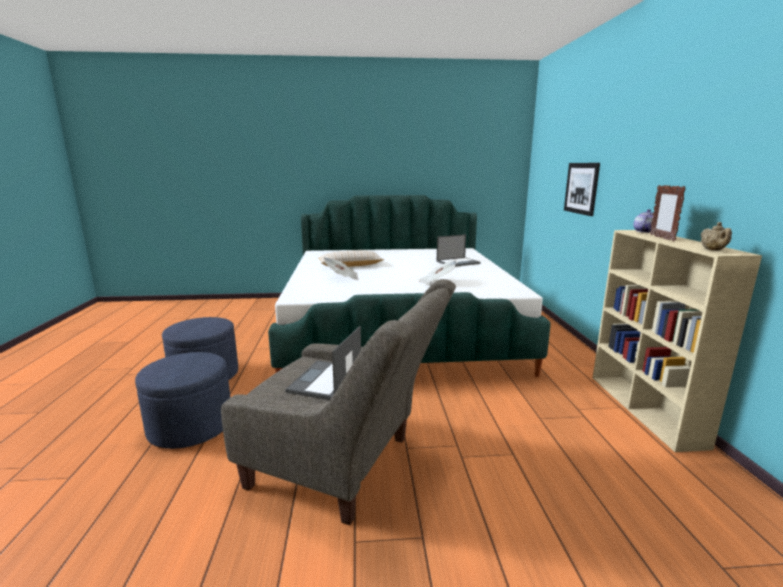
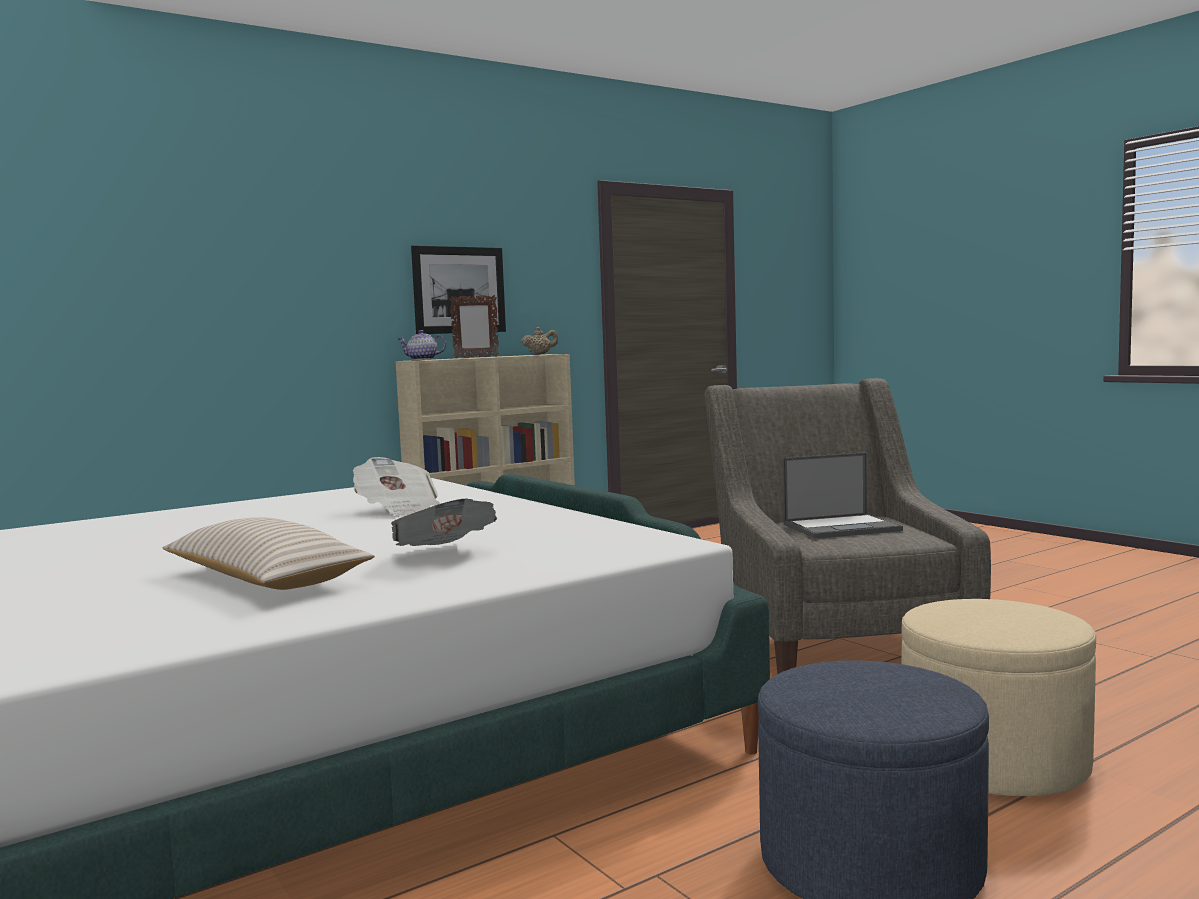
camera: 120 degrees left, 10 degrees down
(191, 426) = (993, 760): blue ottoman -> beige ottoman
(458, 262) = (157, 525): laptop -> none
(581, 188) = (168, 319): picture -> picture (459, 290)

